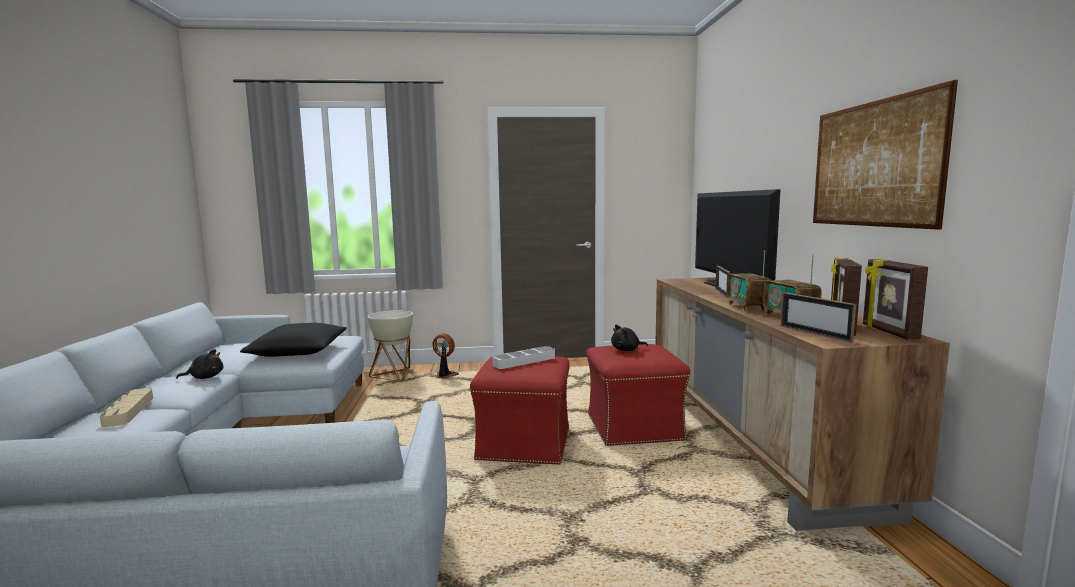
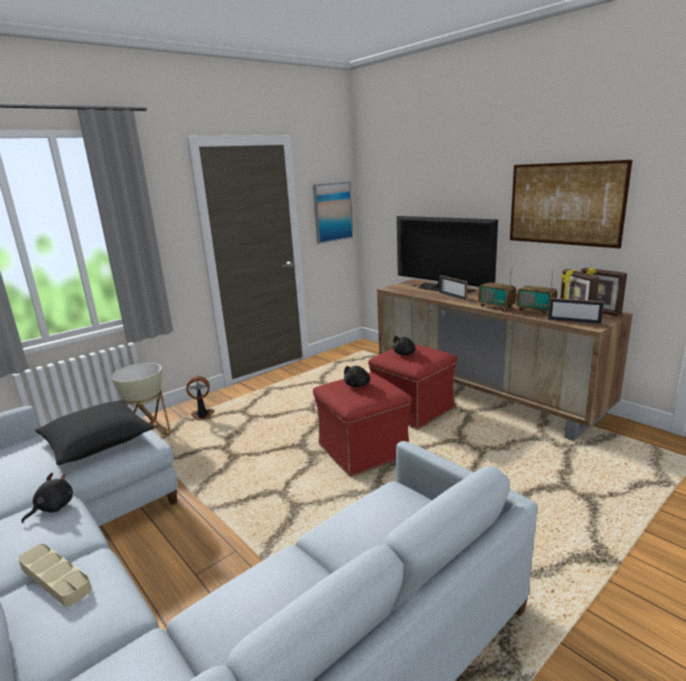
camera: 35 degrees left, 10 degrees up
(524, 361) = (357, 385): grey tray -> black plush toy
(655, 194) = (332, 212): none -> picture

